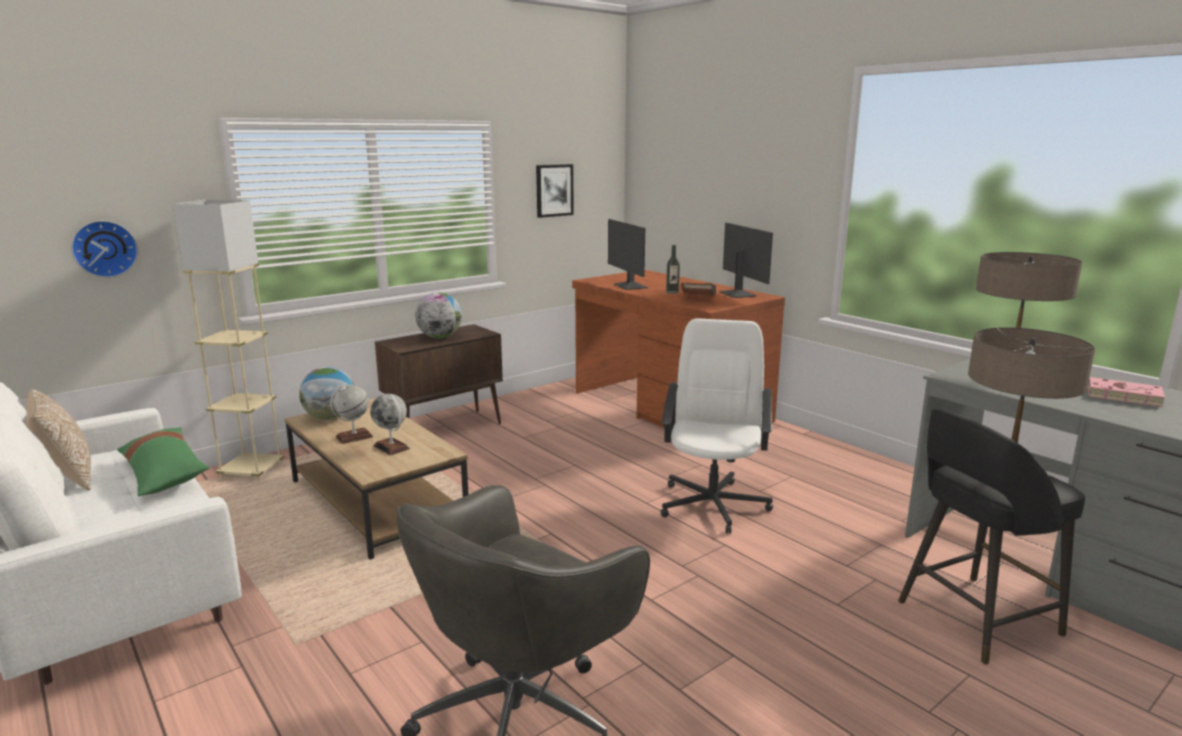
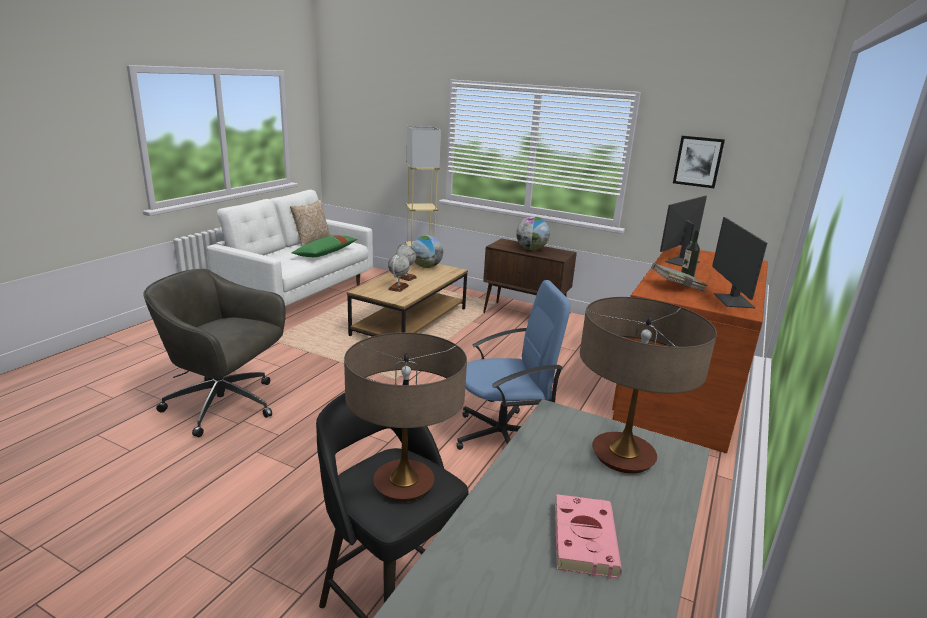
camera: 65 degrees right, 5 degrees up
(104, 248) = (392, 145): wall clock -> none
(698, 299) = (677, 287): brown book -> grey book
(713, 504) = (503, 436): white office chair -> blue office chair
(738, 294) = (732, 301): monitor -> monitor turned 135 degrees clockwise

